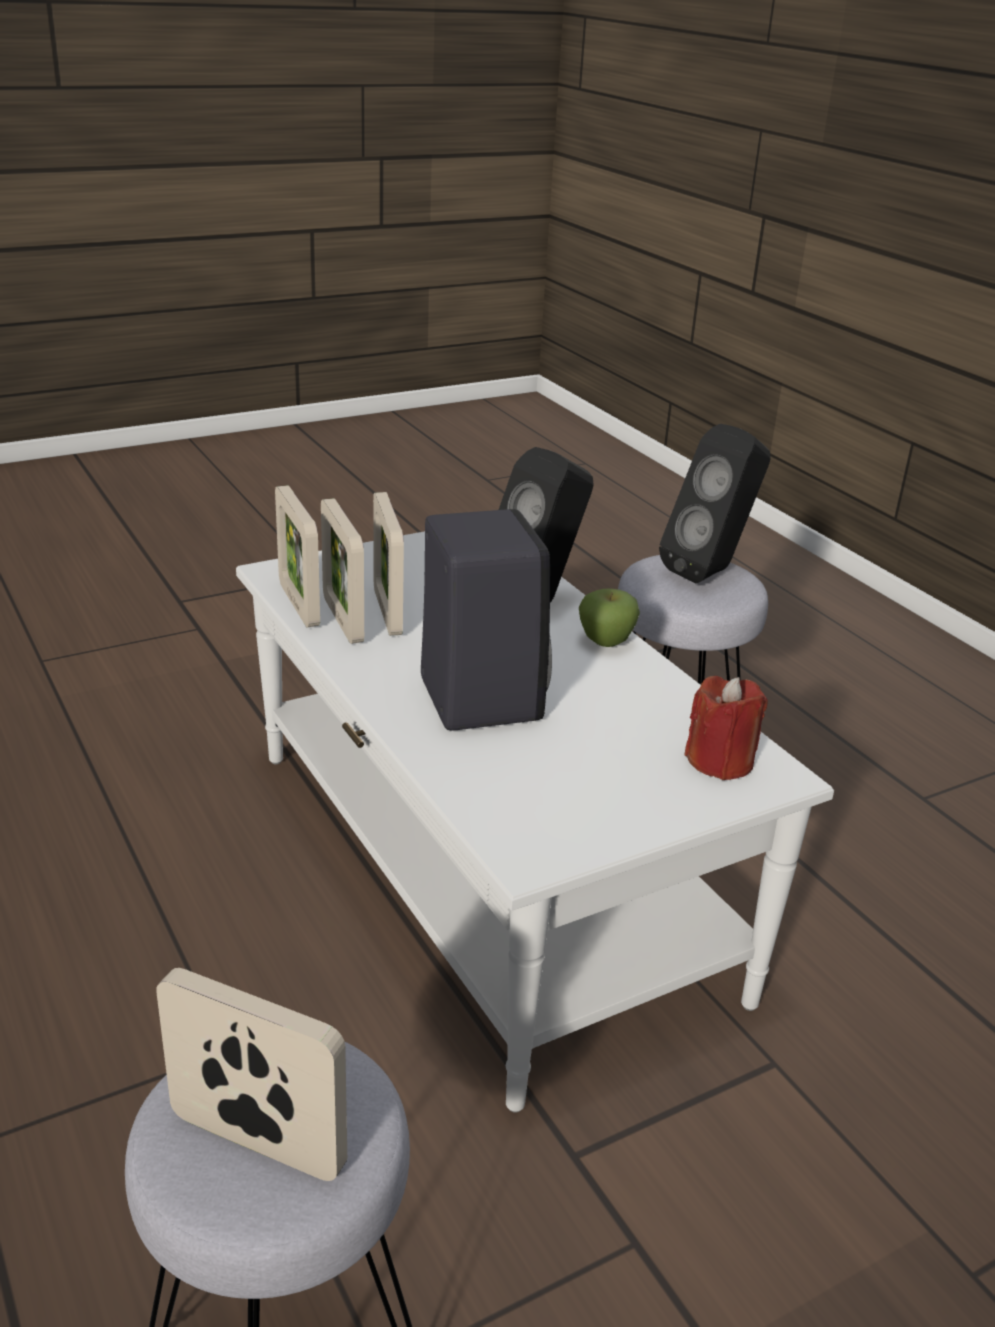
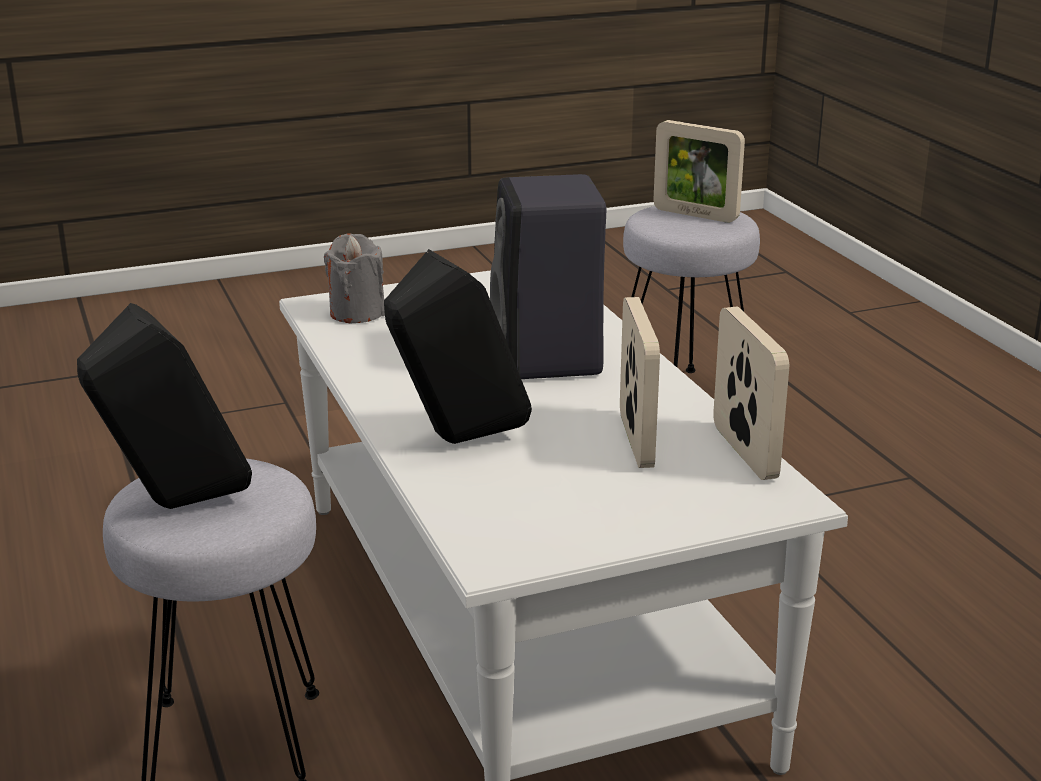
camera: 170 degrees left, 5 degrees down
(343, 620) = (688, 433): picture frame -> none
(606, 641) = (393, 403): apple -> none
(720, 761) = (357, 313): red candle -> grey candle

